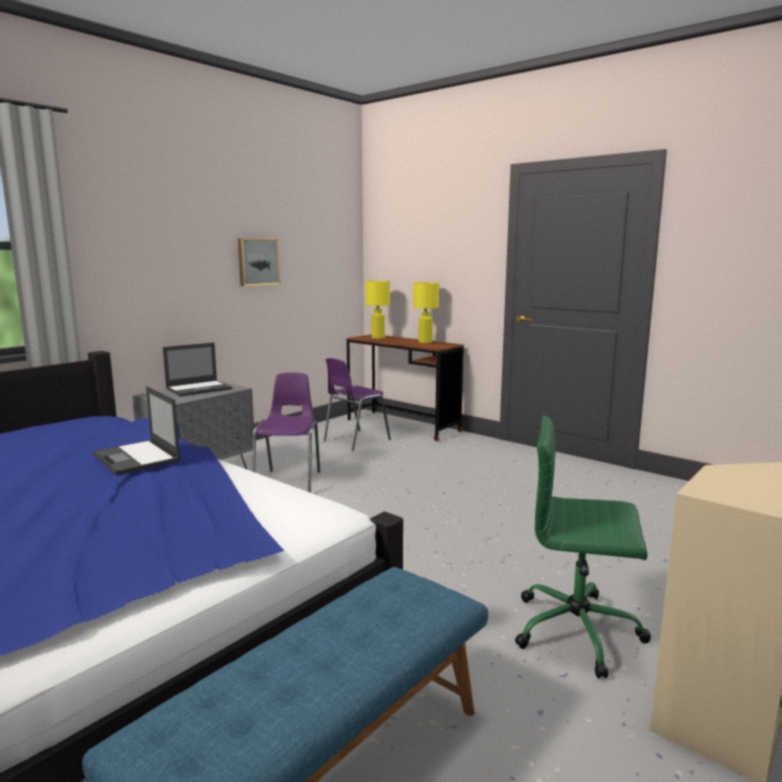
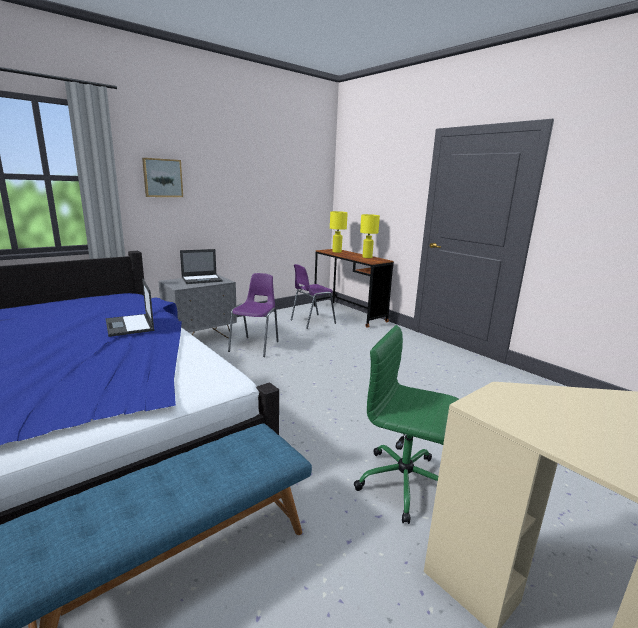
camera: 10 degrees right, 5 degrees up
(257, 262) = (253, 195): picture -> picture (162, 178)

